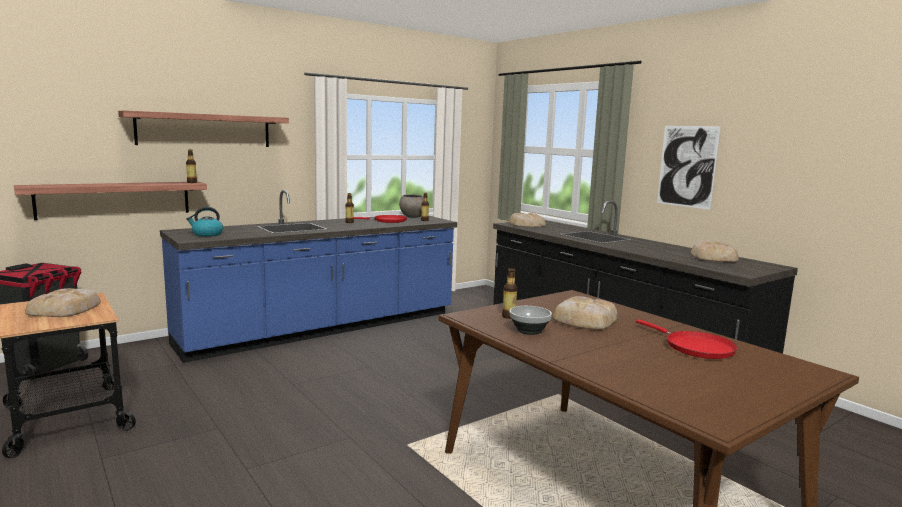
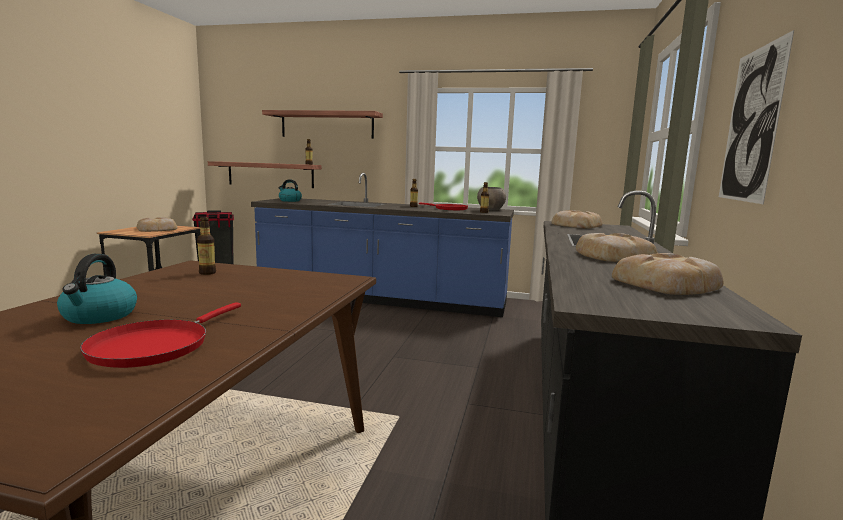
camera: 50 degrees right, 0 degrees up
(529, 330) = (159, 283): bowl -> none
(583, 320) = (233, 292): bread -> bread (612, 256)
(617, 352) = (99, 316): none -> kettle

